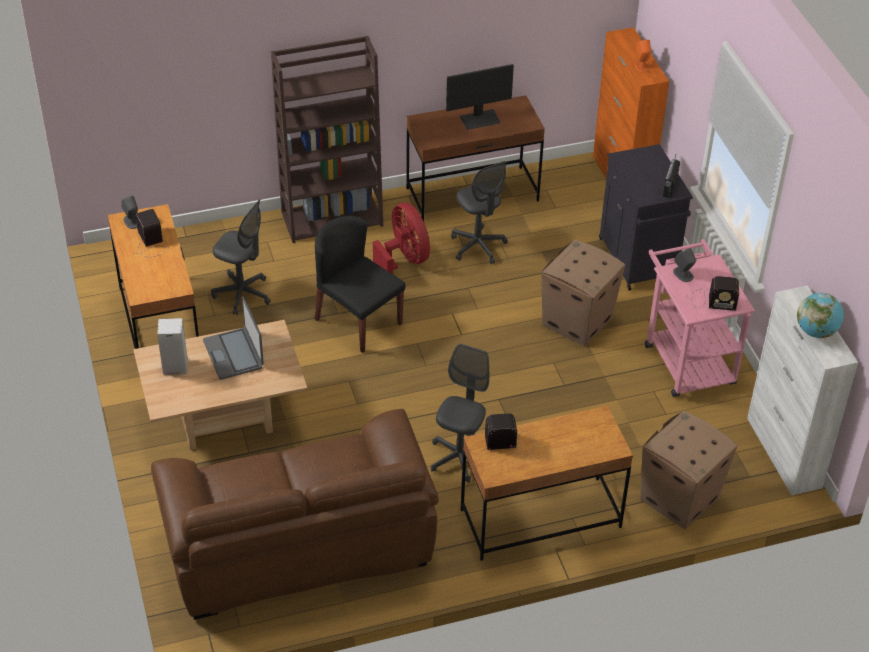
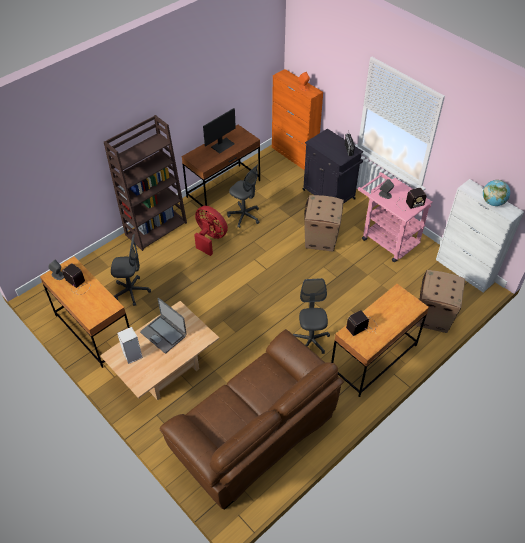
camera: 25 degrees left, 5 degrees up
(358, 321) = (206, 283): black chair -> none

